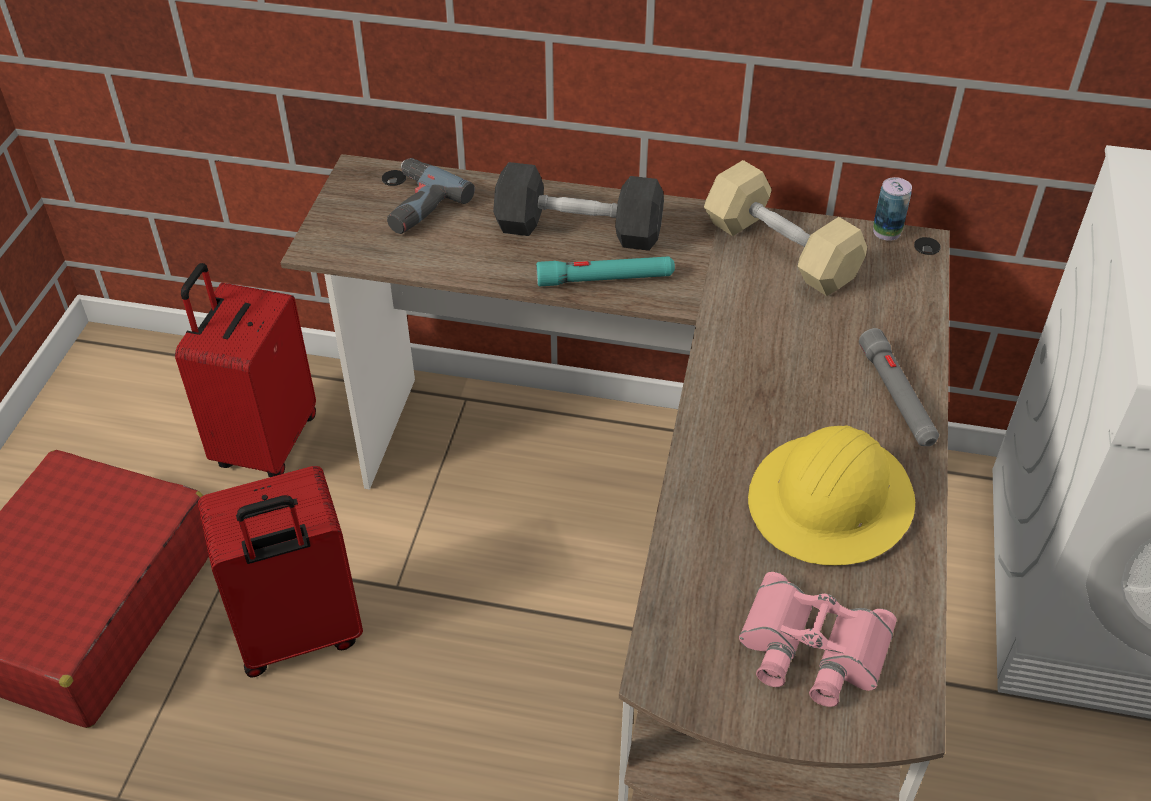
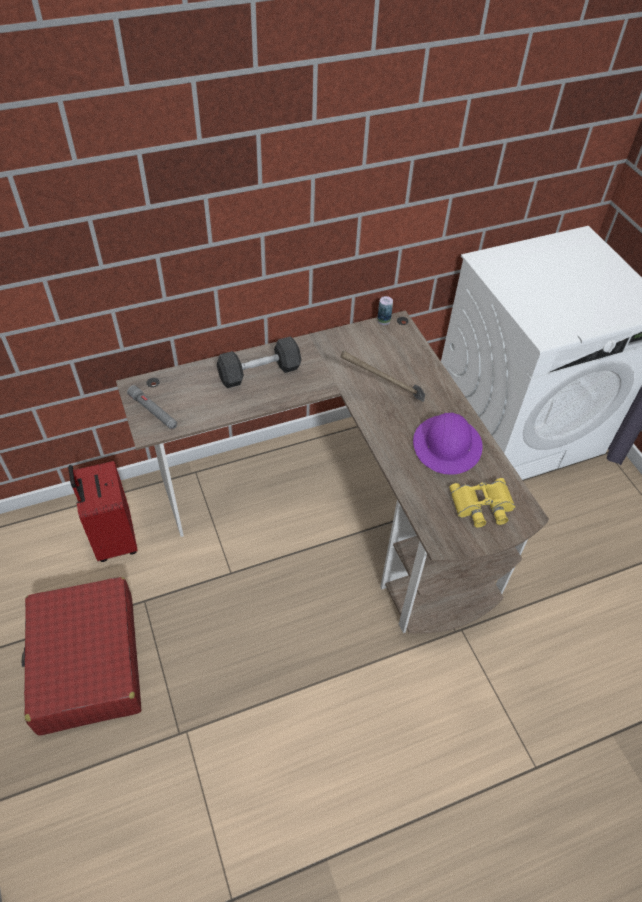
camera: 35 degrees left, 5 degrees up
(299, 635) = (204, 617): red suitcase -> none
(414, 204) = (175, 391): power drill -> none
(605, 279) = (289, 391): turquoise flashlight -> none
(775, 362) = (384, 397): none -> hammer
(780, 251) = (349, 347): beige dumbbell -> none
(810, 650) = (482, 506): pink binoculars -> yellow binoculars
(831, 502) = (447, 446): yellow hard hat -> purple hard hat
(896, 396) = (438, 391): grey flashlight -> grey flashlight (153, 411)

